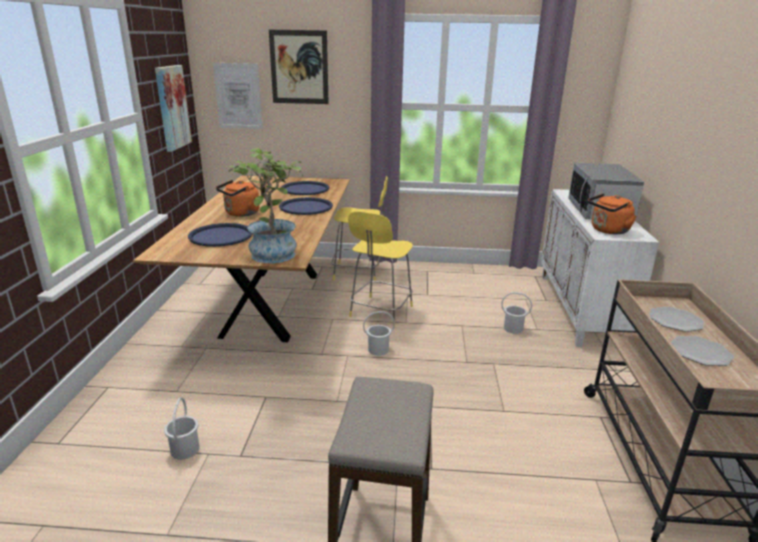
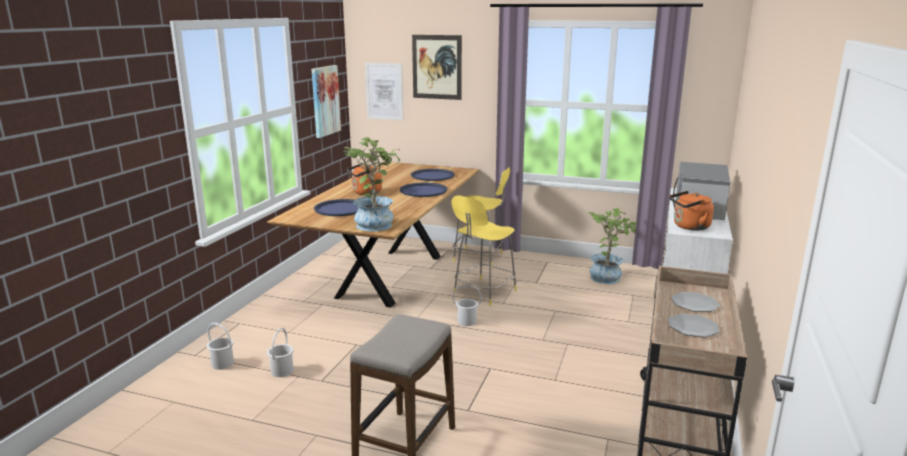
camera: 15 degrees right, 5 degrees down
(492, 281) = (608, 276): none -> potted plant
(513, 328) = (604, 318): white bucket -> white bucket (222, 363)

